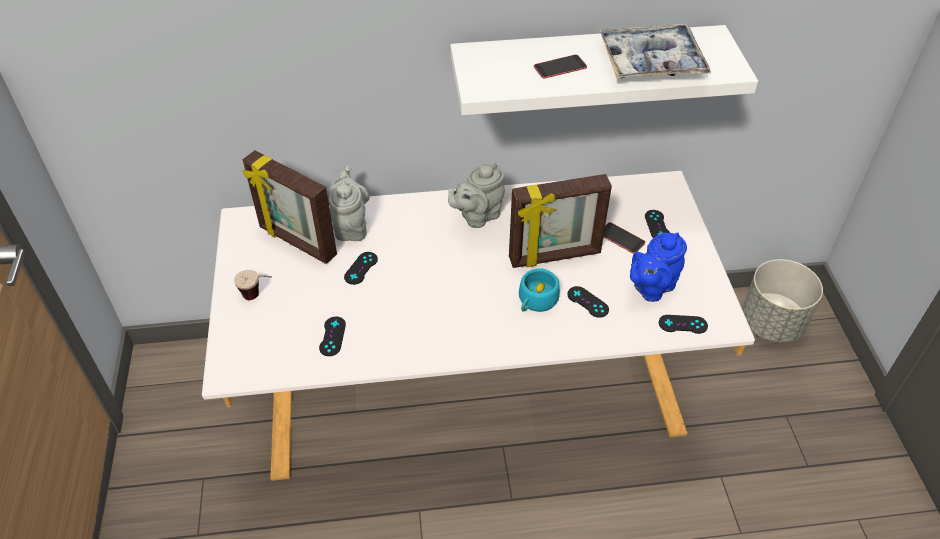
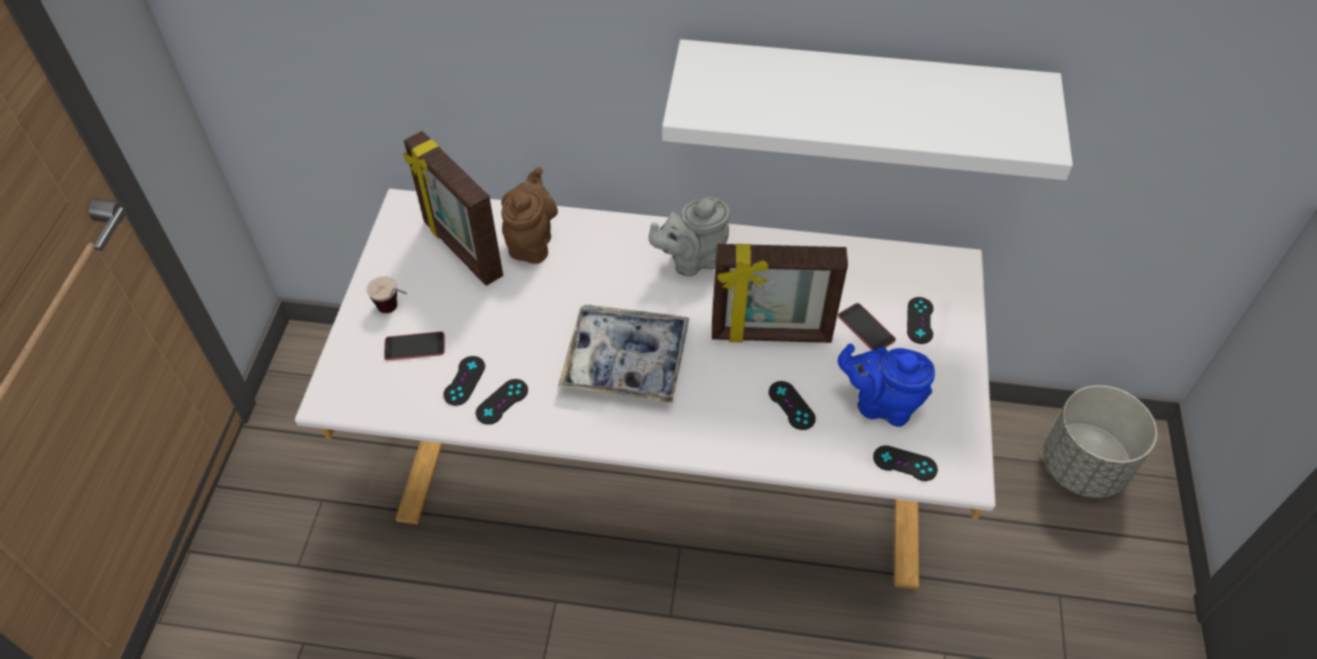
camera: 15 degrees right, 5 degrees up
(350, 226) = (531, 242): grey teapot -> brown teapot
(361, 268) = (526, 300): black game controller -> black game controller (502, 402)
(535, 301) = (725, 390): turquoise cup -> none
(560, 67) = (808, 97): phone -> phone (414, 346)
(651, 62) = (934, 111): tray -> tray (626, 361)
(651, 288) = (881, 404): blue teapot -> blue teapot turned 45 degrees clockwise

